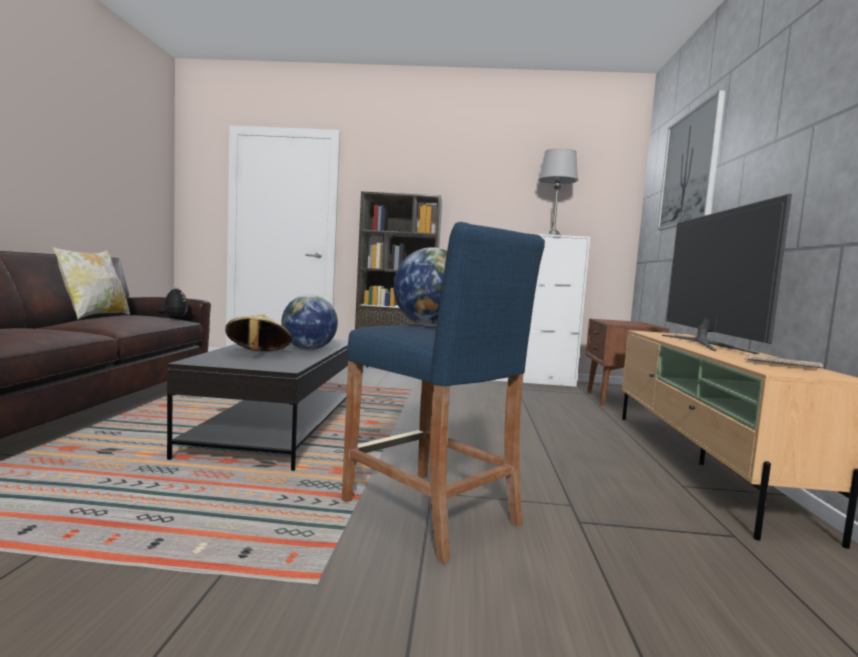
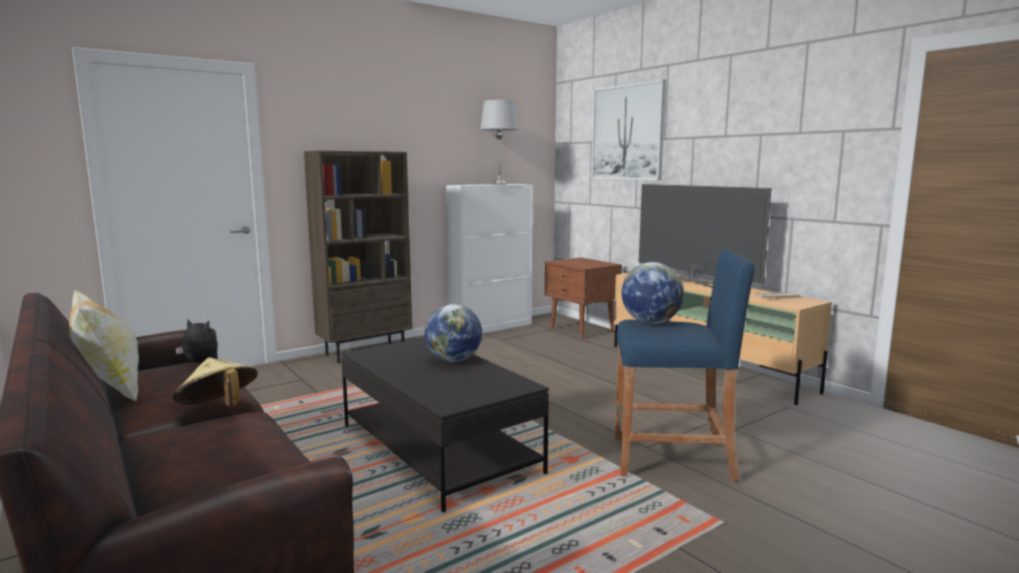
camera: 40 degrees left, 5 degrees up
(257, 355) = (451, 381): beige hat -> beige hat (219, 409)

